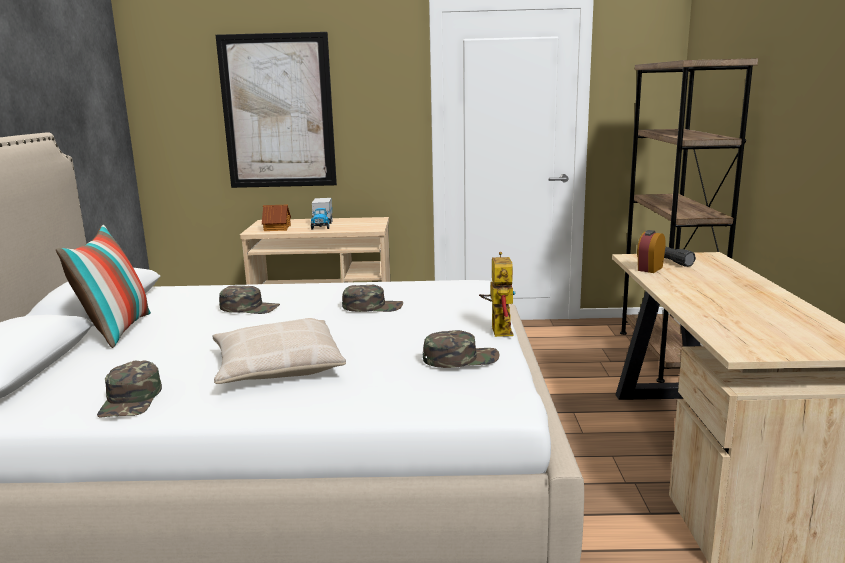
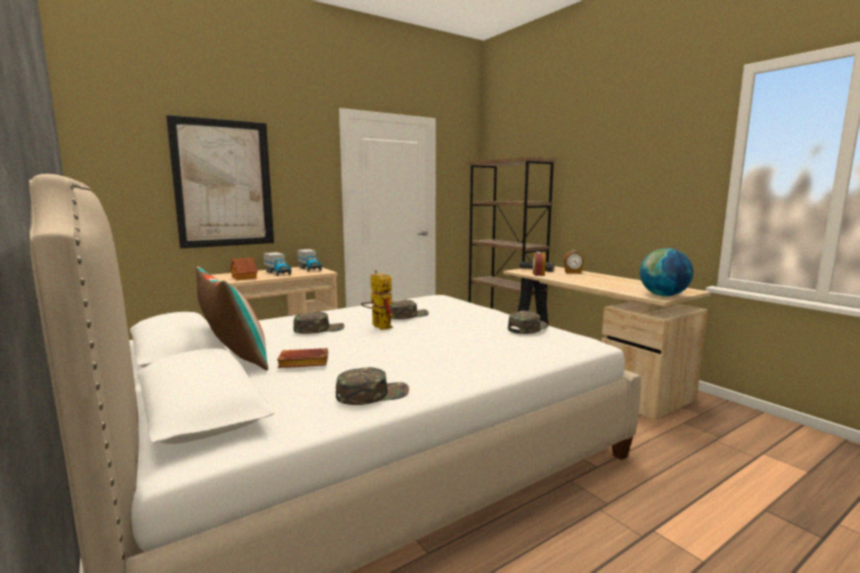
camera: 35 degrees left, 5 degrees down
(131, 400) = (372, 394): green cap -> green cap turned 75 degrees counterclockwise
(153, 347) = (302, 363): none -> brown book
(277, 366) = (428, 354): beige pillow -> none
(367, 222) = (309, 269): none -> toy truck
(498, 329) = (507, 314): toy robot -> toy robot (378, 326)
(722, 273) = (573, 272): none -> alarm clock
(765, 348) = (663, 295): none -> globe

